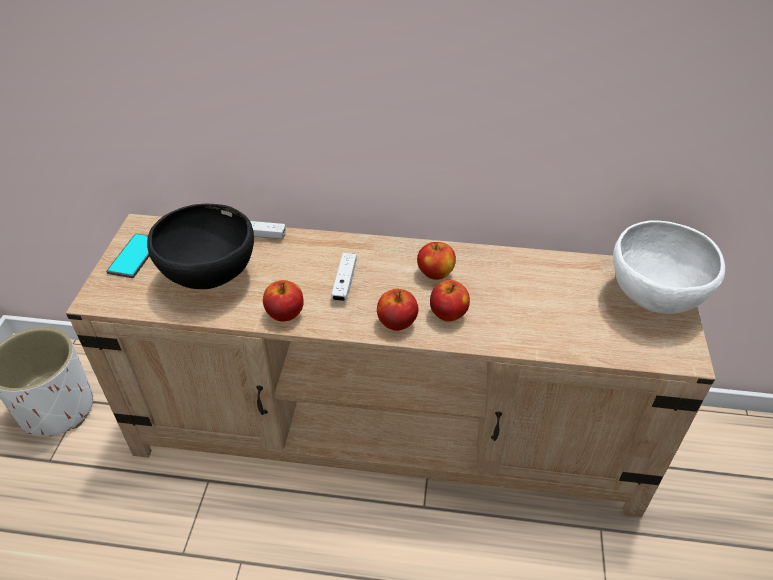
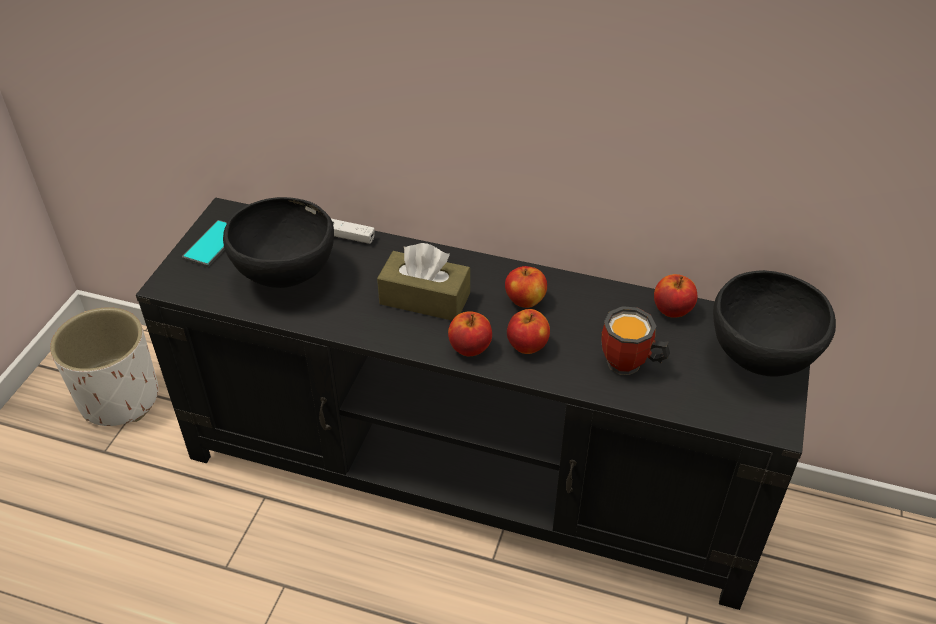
camera: 10 degrees right, 0 degrees up
(285, 314) = (355, 324): apple -> apple (672, 310)
(344, 282) = (425, 298): white game controller -> brown tissue box
(389, 431) = (471, 473): beige tv stand -> black tv stand
(544, 320) = (629, 366): none -> mug
(652, 299) = (760, 358): white bowl -> black bowl

